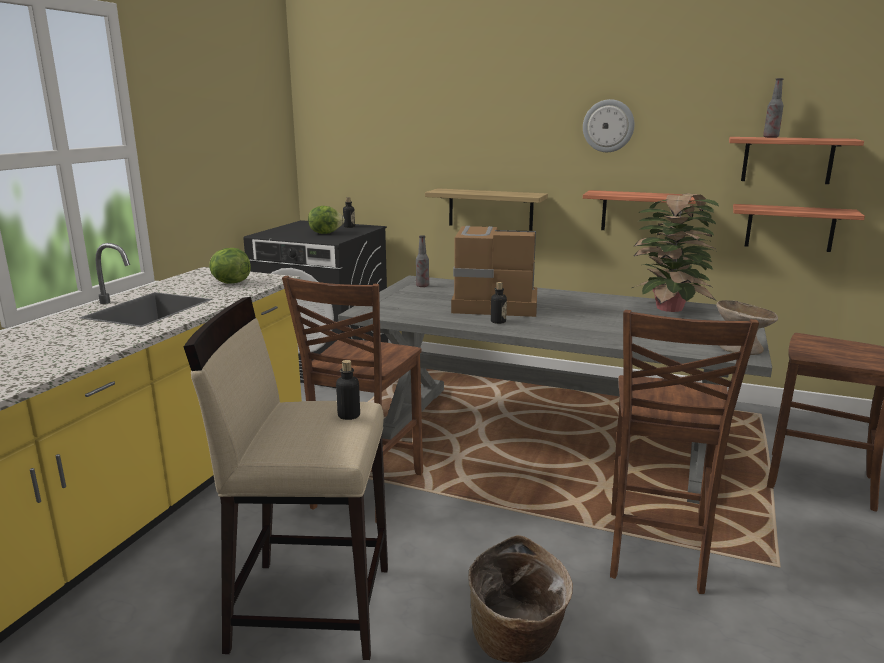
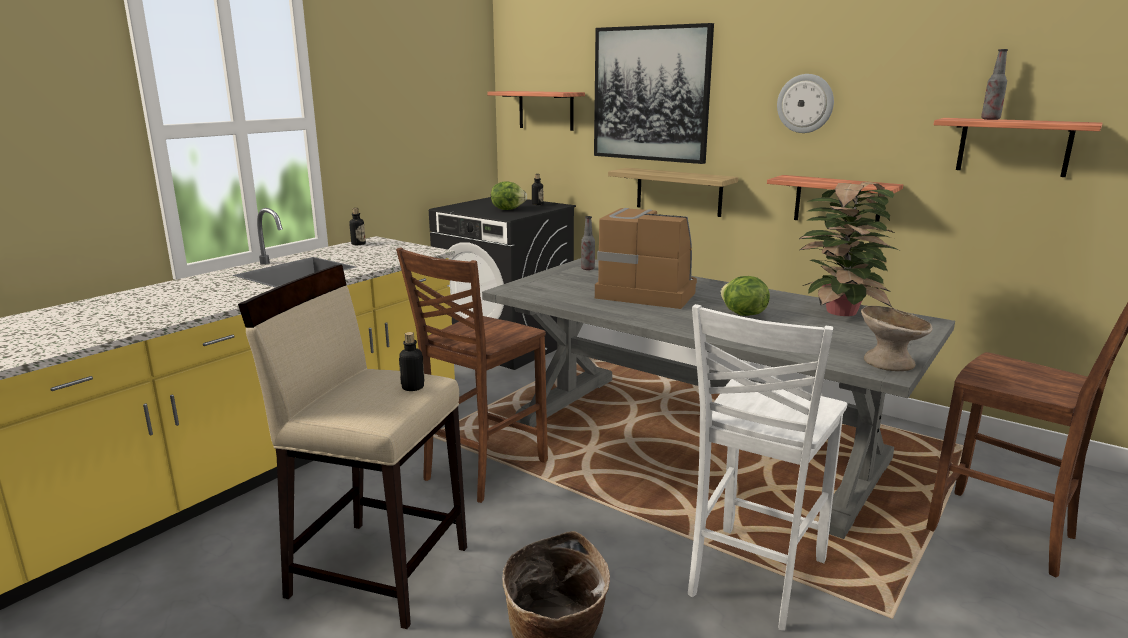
camera: 15 degrees right, 0 degrees up
(230, 283) = (385, 252): lettuce -> lettuce (742, 314)
(460, 118) = (651, 94): none -> picture
(498, 321) = (636, 311): bottle -> bottle (358, 244)
(655, 552) = (752, 578): brown chair -> white chair
(790, 227) = (1014, 228): shelf -> shelf (546, 110)

